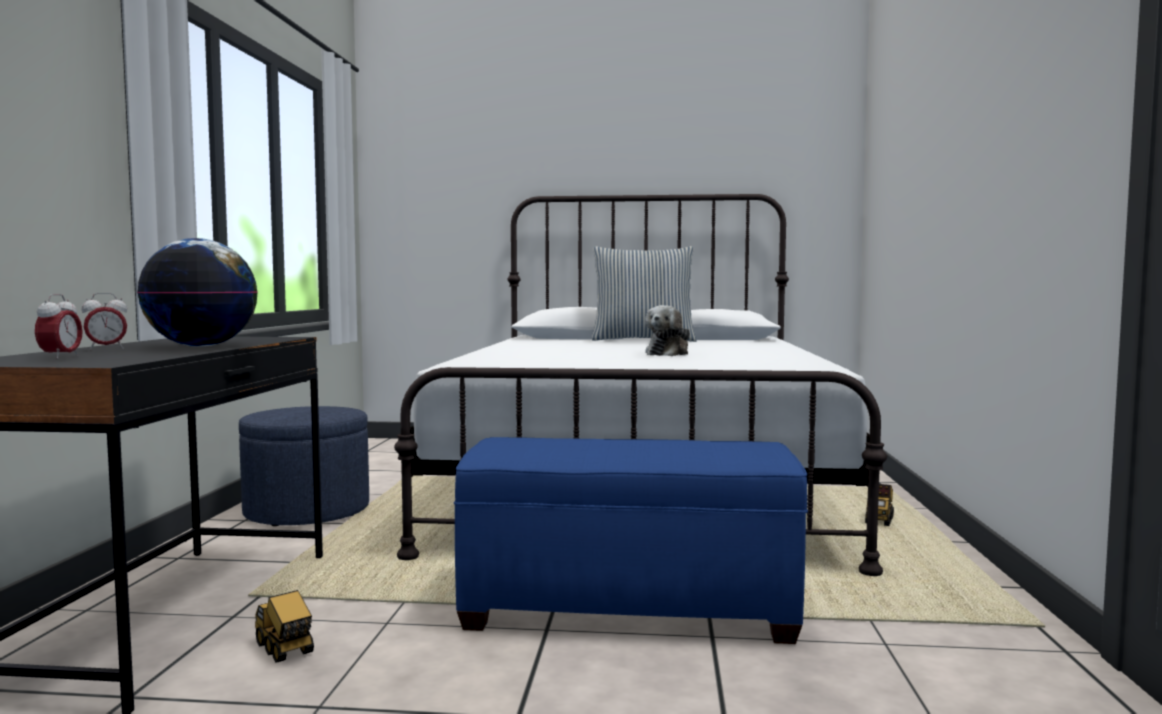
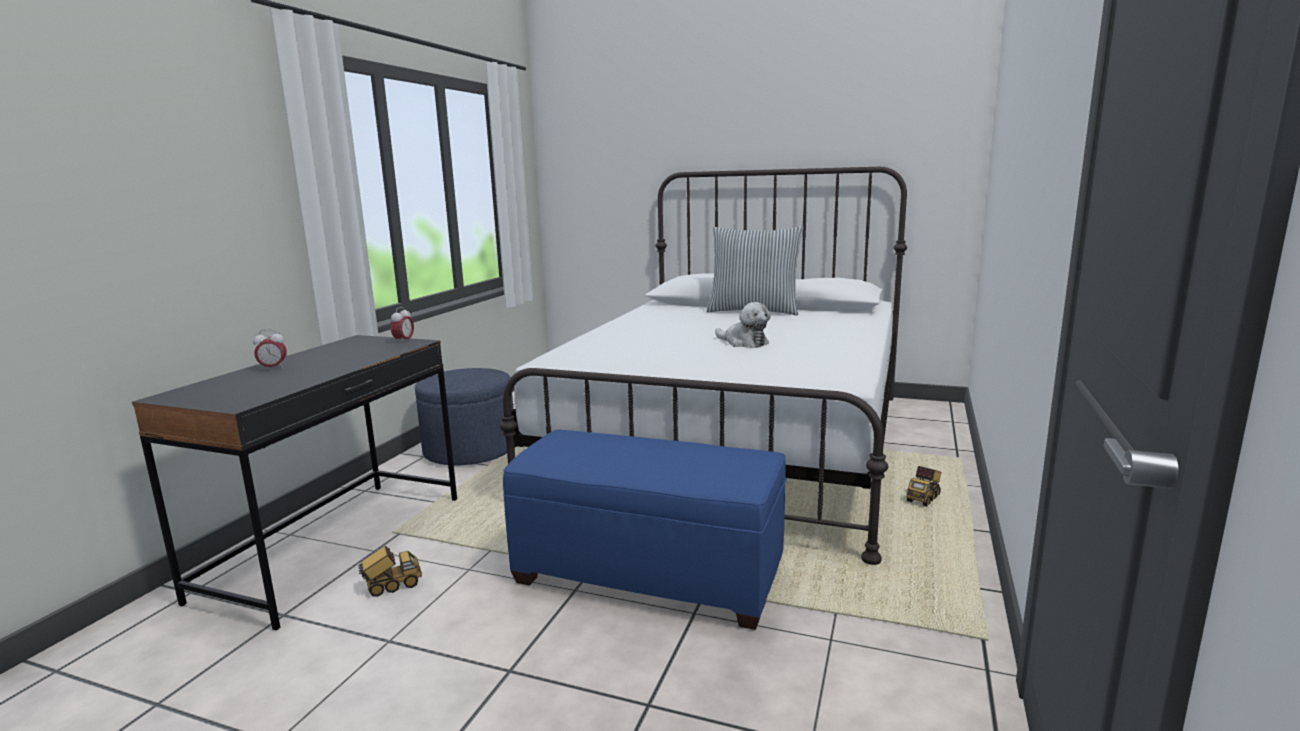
camera: 15 degrees right, 10 degrees up
(60, 357) = (227, 388): alarm clock -> alarm clock (404, 341)
(201, 346) = (337, 364): globe -> none
(285, 649) = (392, 586): toy truck -> toy truck turned 90 degrees clockwise
(668, 353) = (743, 343): plush toy -> plush toy turned 90 degrees counterclockwise

